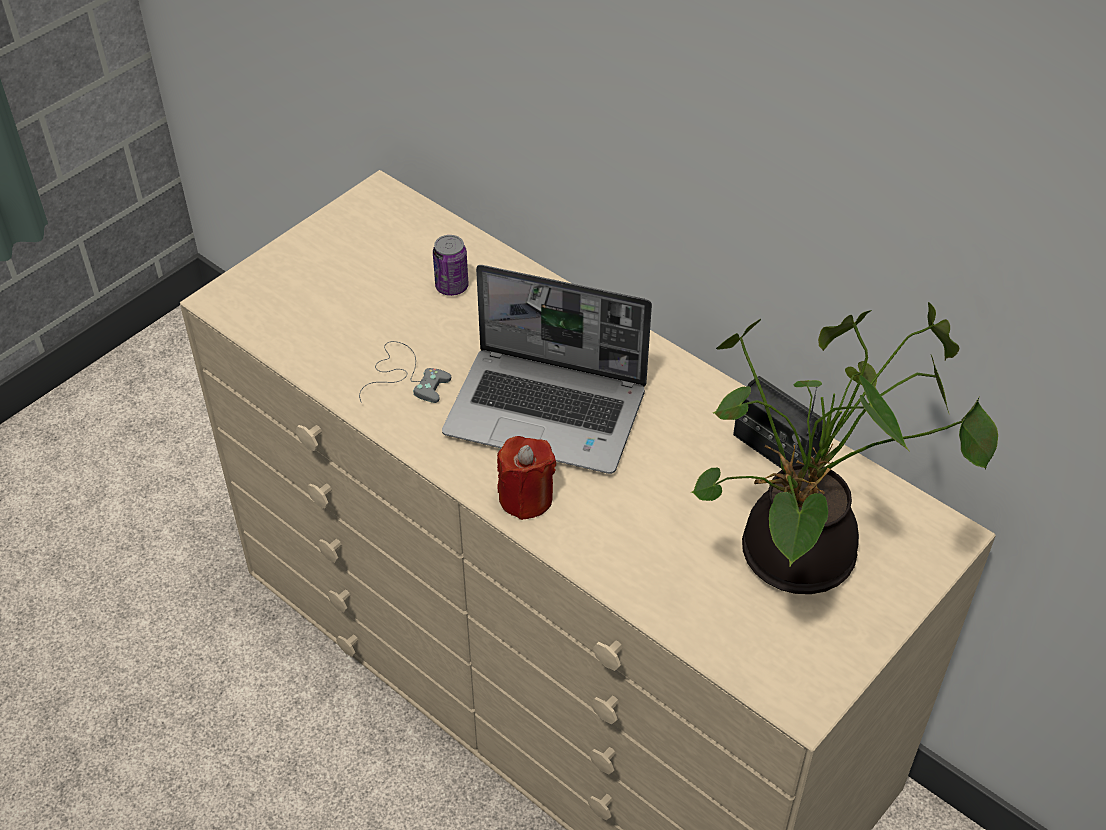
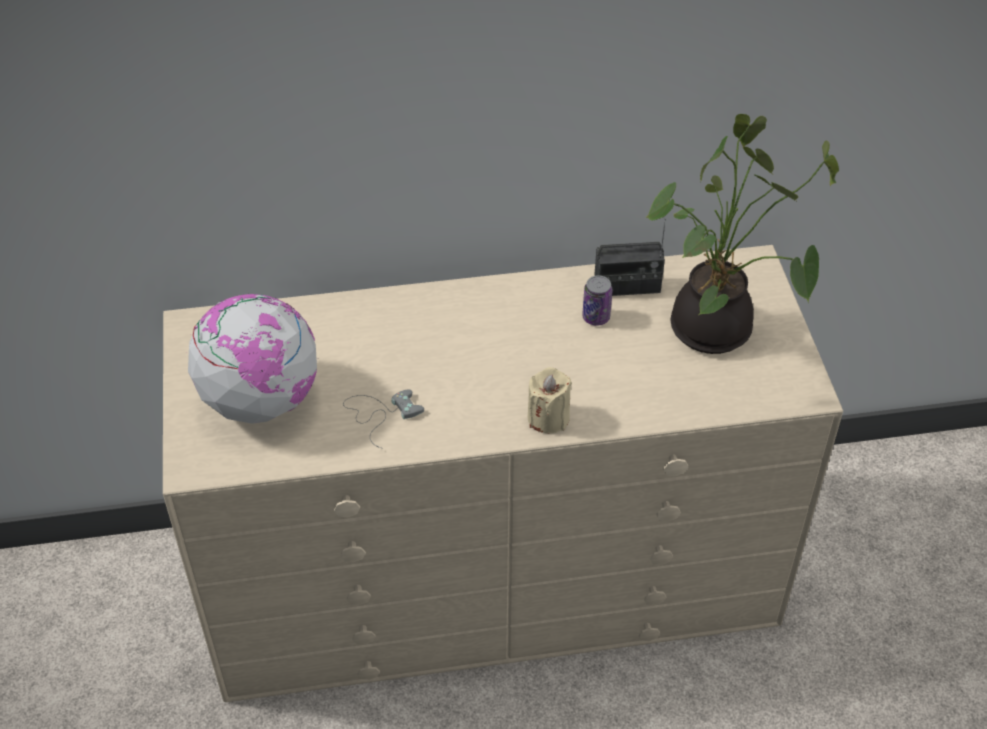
camera: 50 degrees left, 0 degrees up
(340, 290) = (260, 400): none -> globe
(452, 286) = (326, 342): can -> can (596, 317)
(526, 498) = (548, 418): red candle -> beige candle
(548, 412) = (490, 364): laptop -> none

